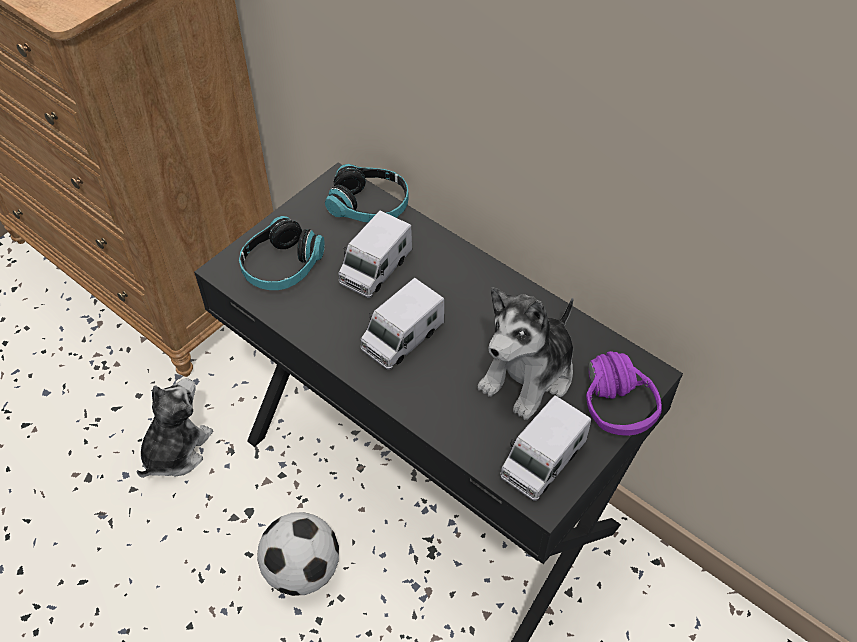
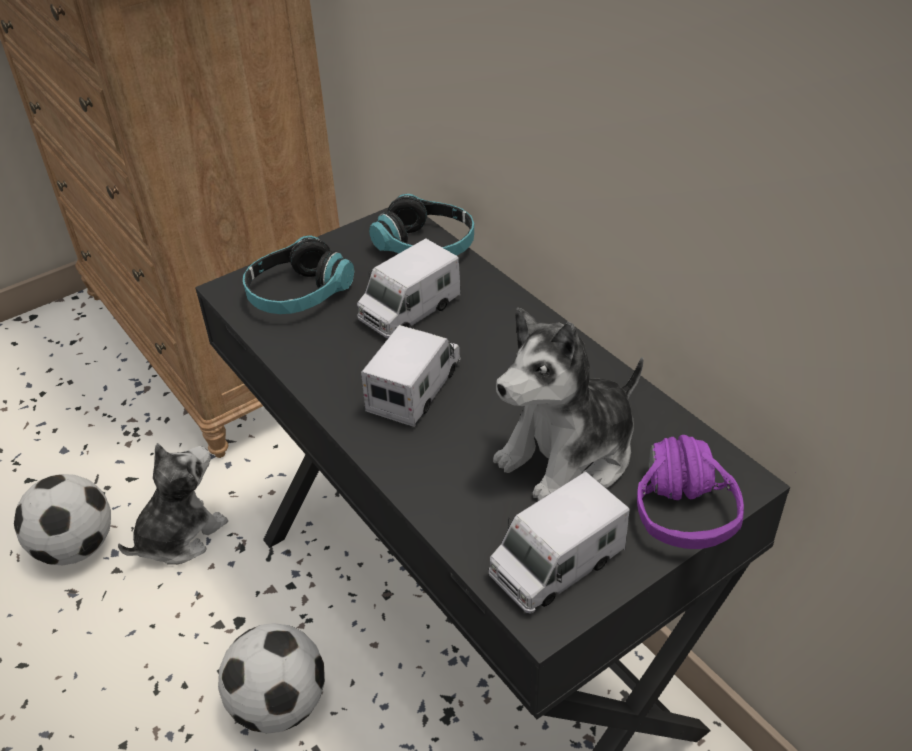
camera: 15 degrees right, 10 degrees down
(90, 476) = (76, 547): none -> football
(402, 337) = (415, 389): toy truck -> toy truck turned 150 degrees clockwise

